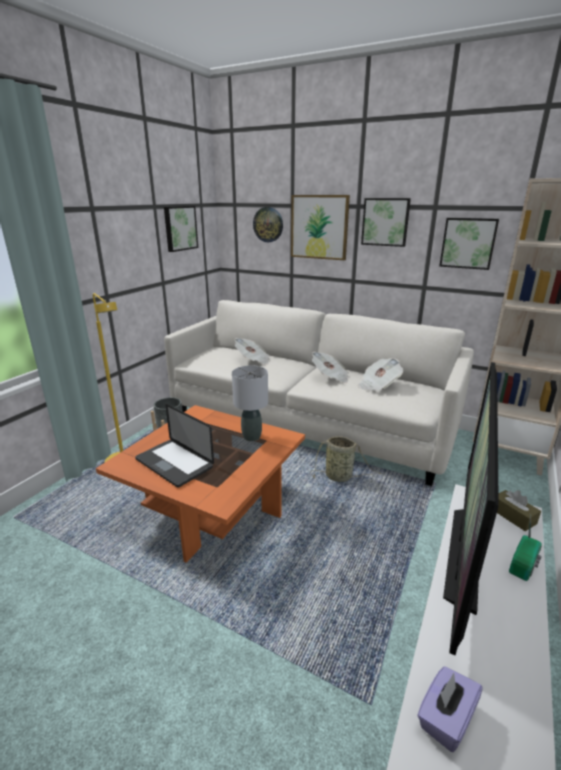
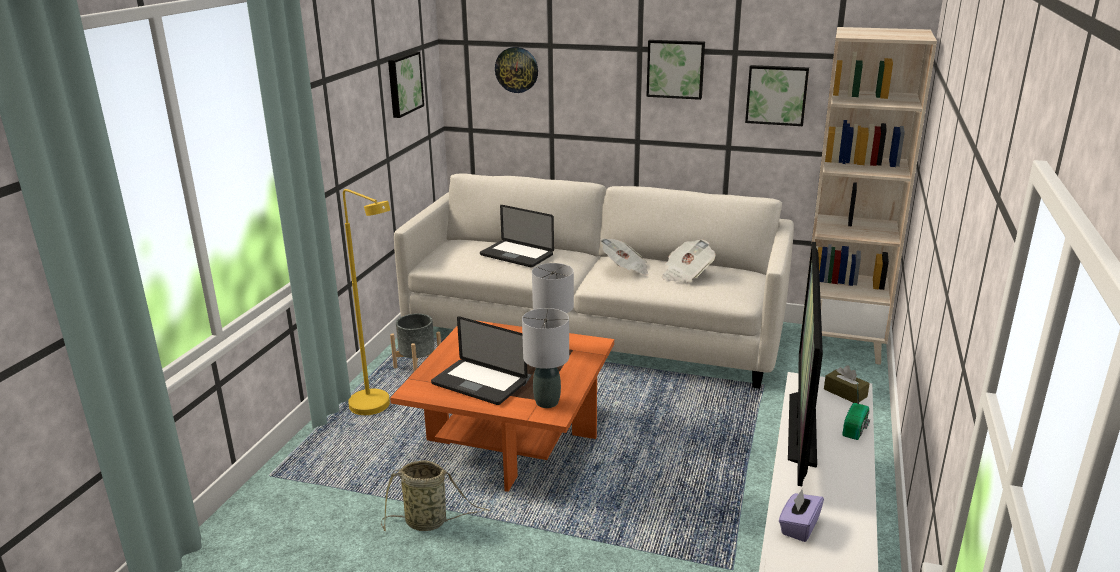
camera: 10 degrees left, 0 degrees up
(221, 489) = (546, 402): none -> grey table lamp
(253, 360) = (516, 255): newspaper -> laptop
(319, 227) = (589, 74): picture -> none
(340, 477) = (652, 390): basket -> basket (429, 522)

